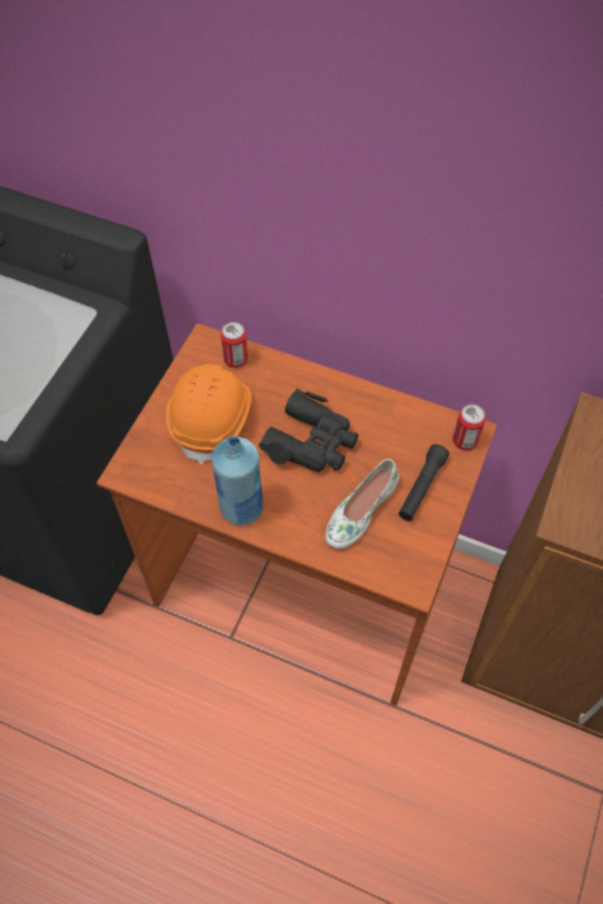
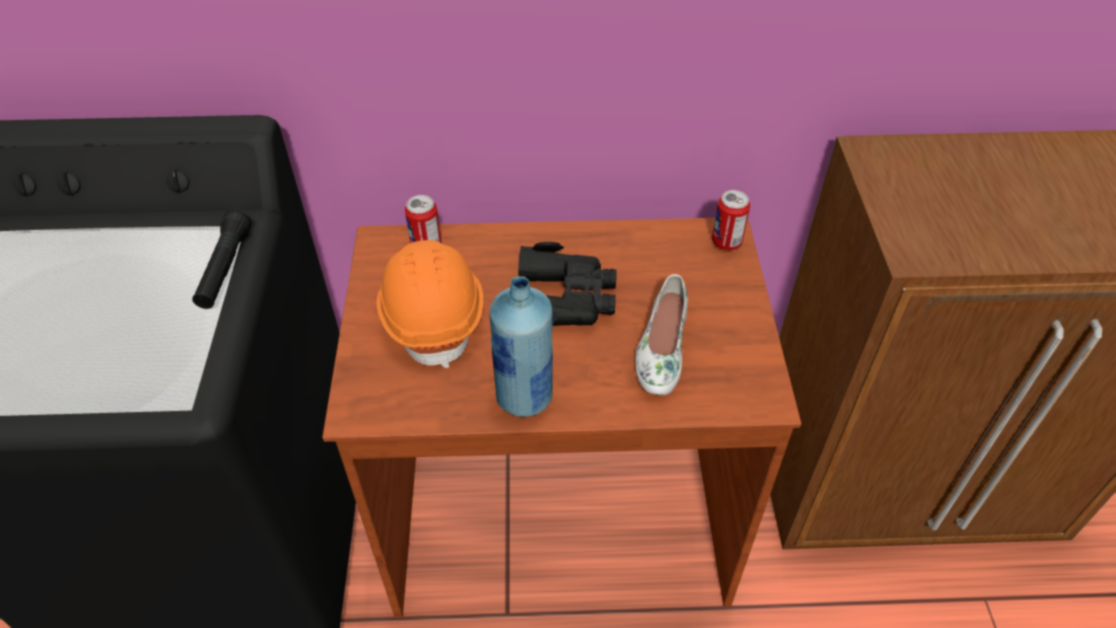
camera: 25 degrees left, 10 degrees down
(421, 488) = (712, 302): black flashlight -> black flashlight (225, 269)

